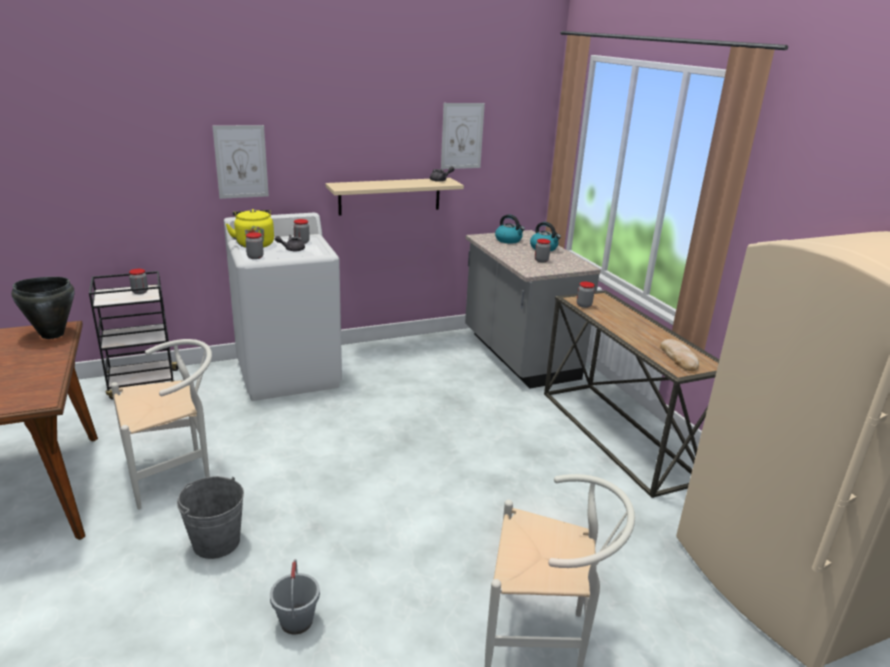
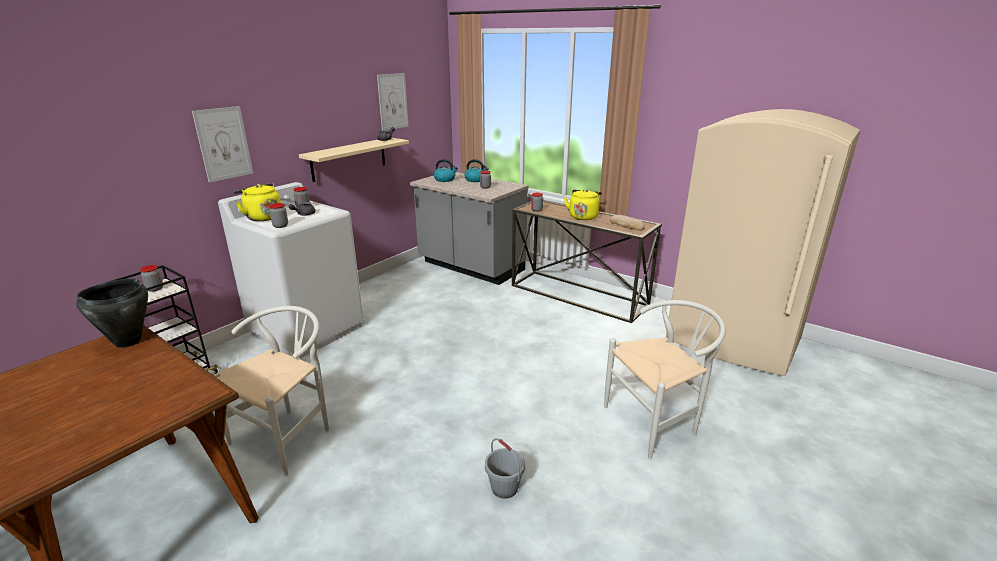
camera: 30 degrees left, 0 degrees up
(216, 542) = (385, 467): grey bucket -> none
(634, 329) = (583, 216): none -> yellow kettle

